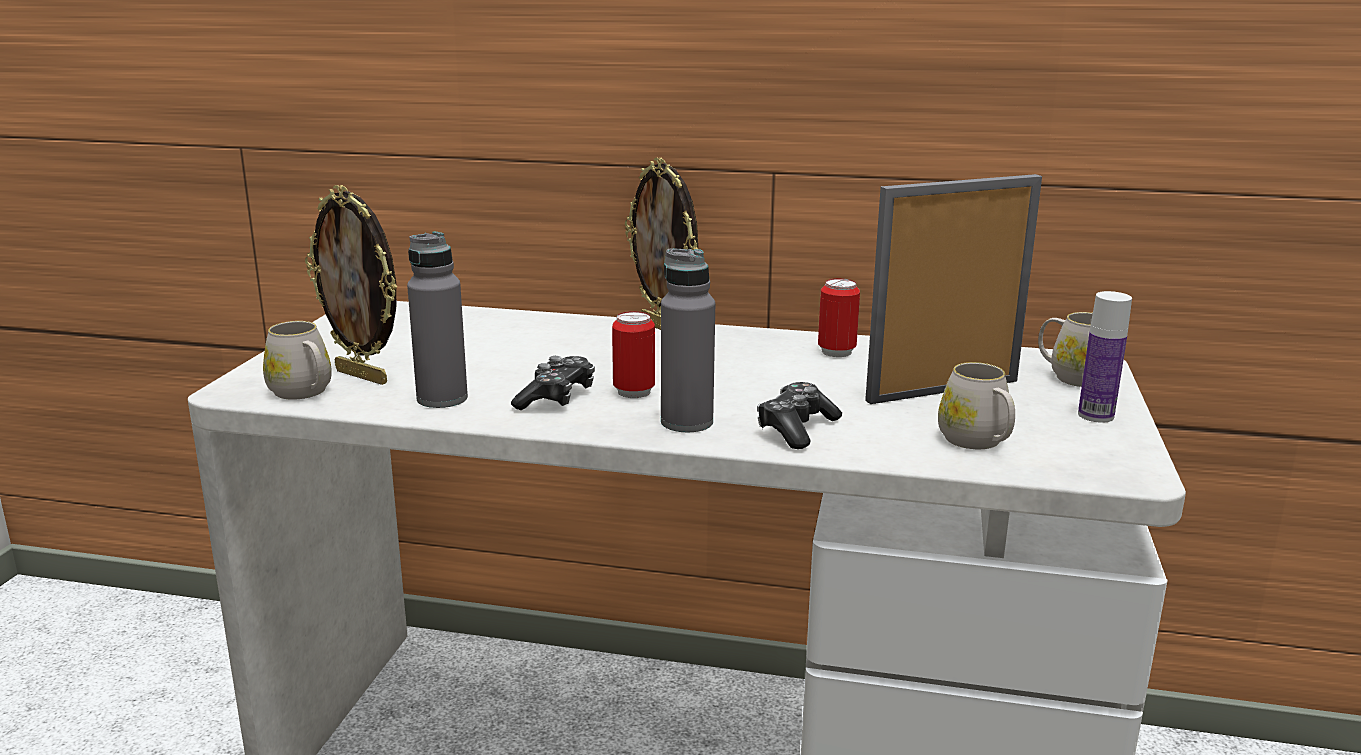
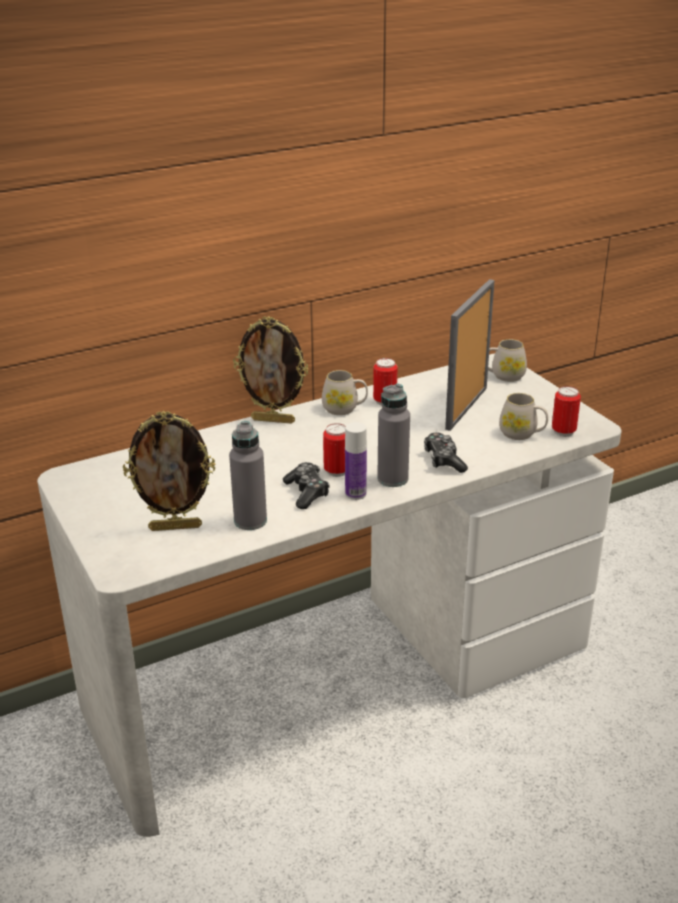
camera: 40 degrees left, 10 degrees up
(304, 393) = (166, 554): white mug -> white mug (344, 409)
(1057, 462) = (563, 432): none -> can
(1095, 415) = (542, 397): bottle -> bottle (355, 494)

